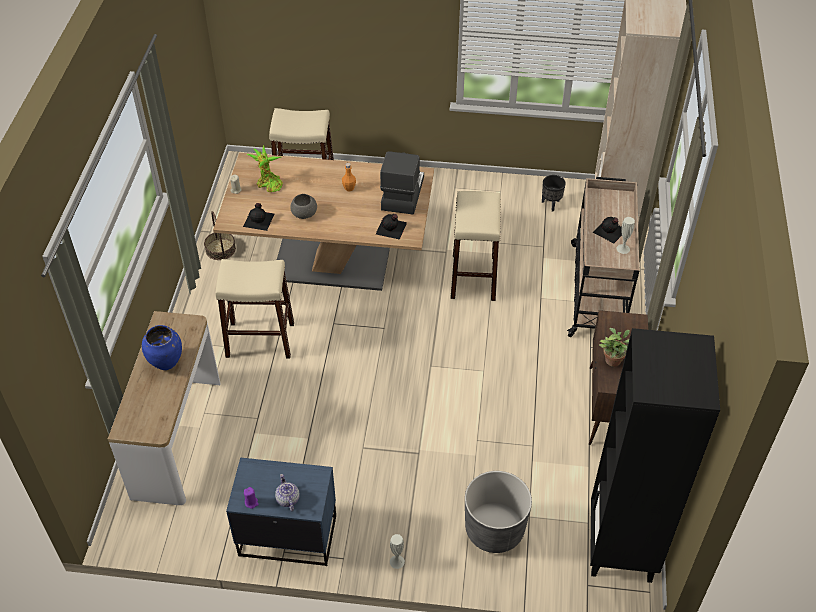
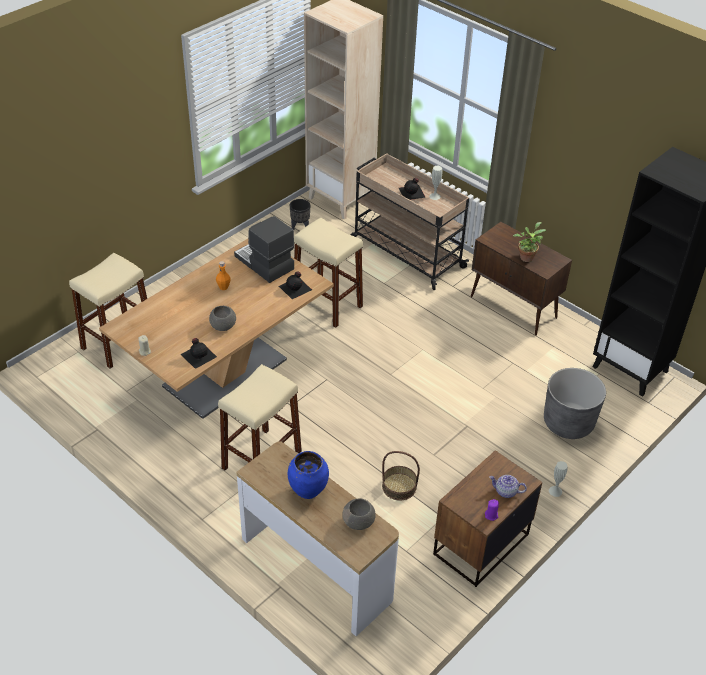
camera: 55 degrees left, 5 degrees down
(158, 411) = (359, 522): none -> grey bowl
(220, 249) = (127, 433): basket -> basket (399, 486)
(268, 184) = (162, 329): potted plant -> none
(287, 535) = (480, 544): blue nightstand -> brown nightstand

